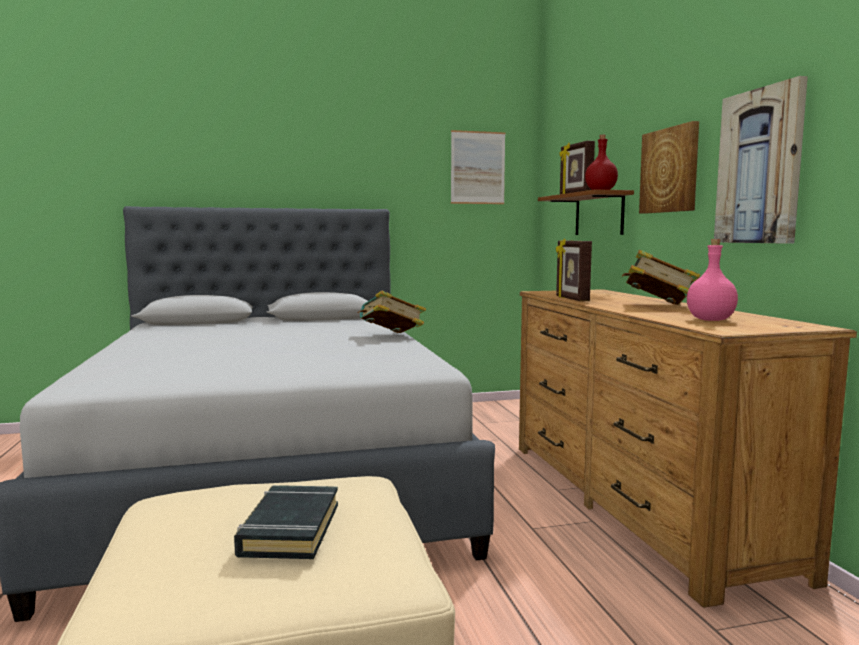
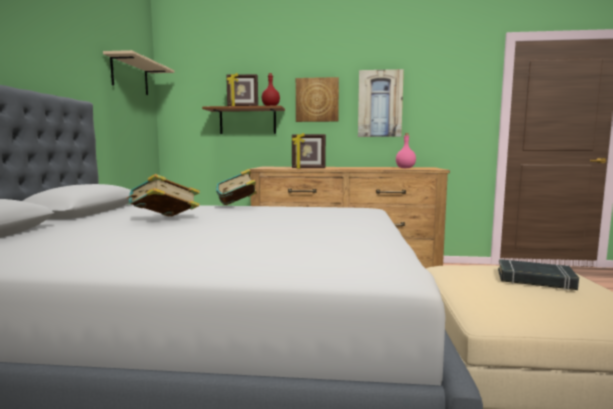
camera: 70 degrees left, 0 degrees up
(477, 168) = (130, 76): picture -> beige shelf
(657, 306) = (352, 167): book -> book (164, 220)

